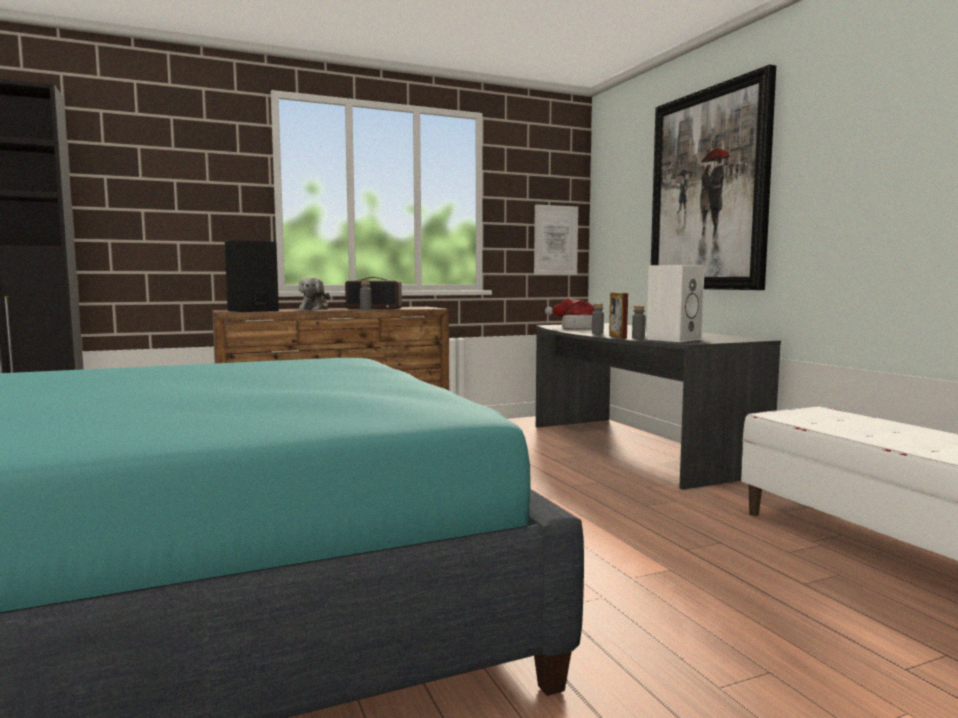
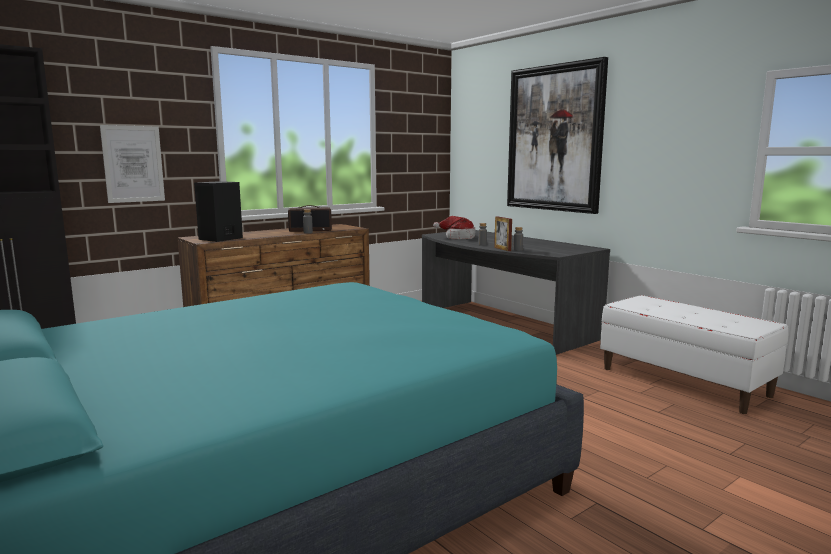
camera: 15 degrees left, 5 degrees up
(315, 309) = (265, 233): plush toy -> none
(555, 240) = (427, 165): picture -> picture (133, 164)
(673, 339) = (543, 251): white speaker -> none

